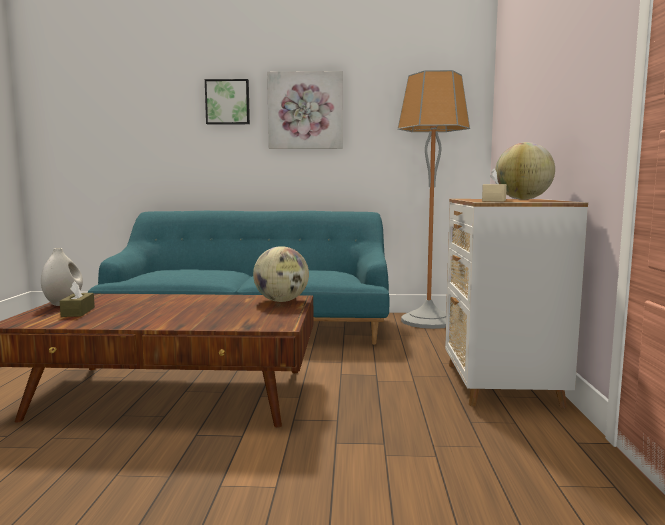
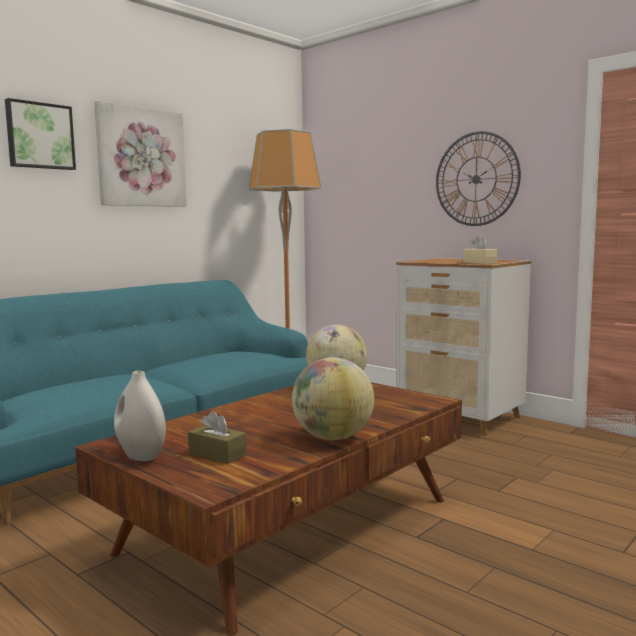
camera: 50 degrees left, 0 degrees up
(523, 199) = (457, 259): globe -> globe (333, 437)
(566, 99) = (476, 179): none -> wall clock

